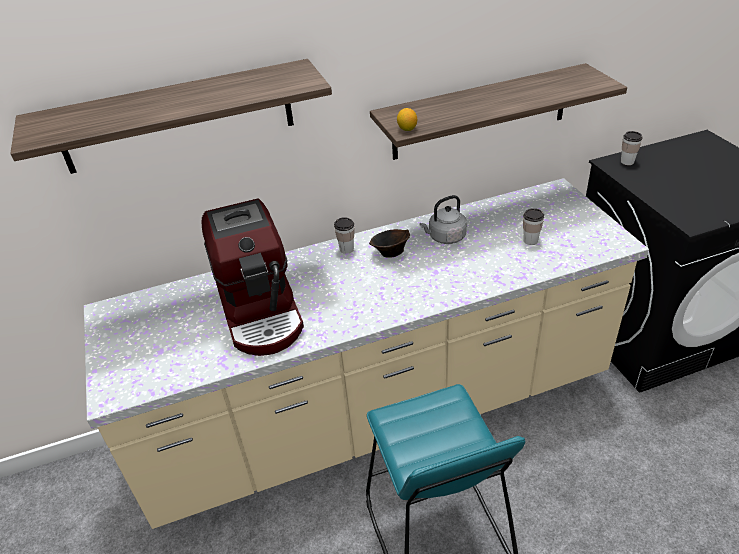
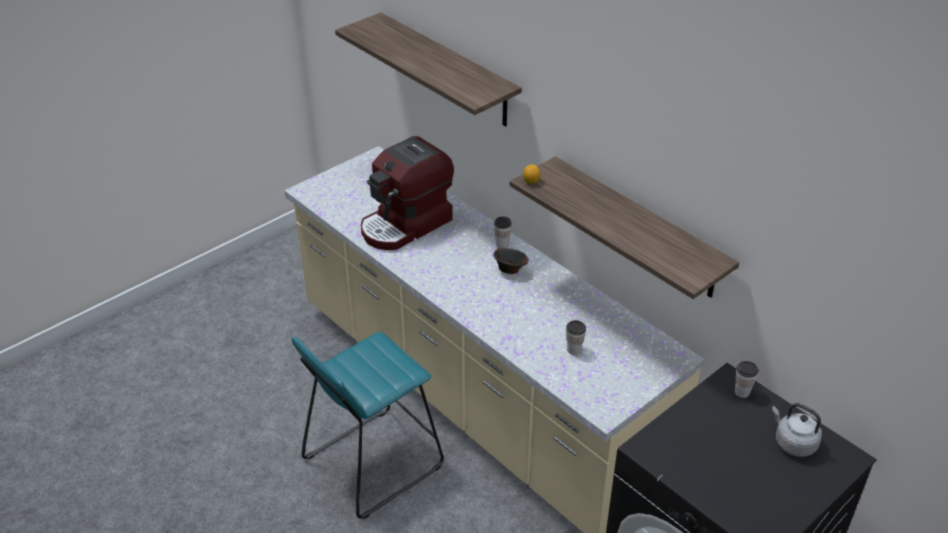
camera: 65 degrees right, 0 degrees up
(445, 237) = (549, 296): grey kettle -> grey kettle (793, 443)

